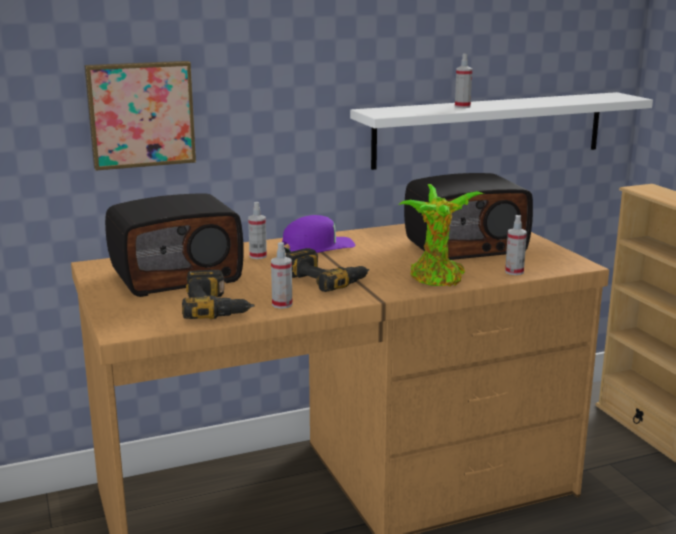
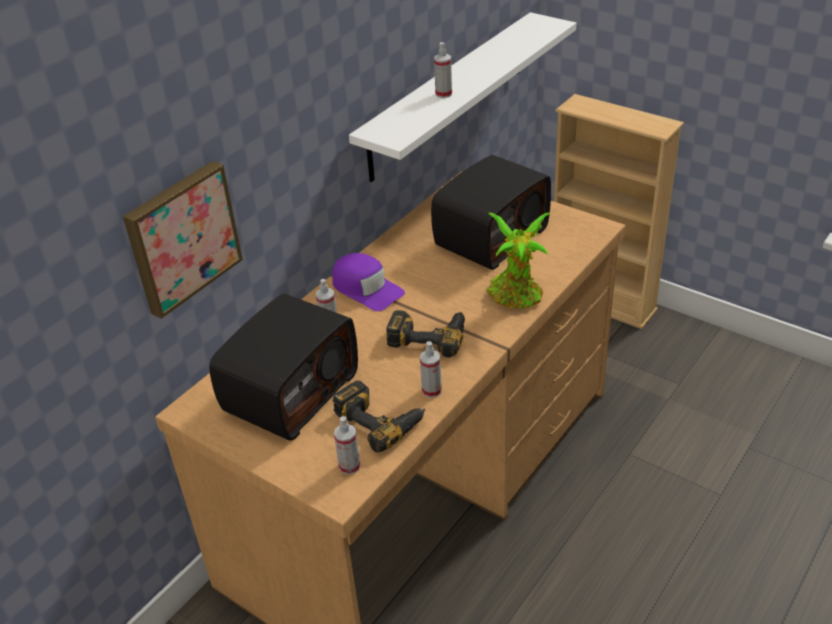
camera: 30 degrees left, 20 degrees up
(317, 247) = (366, 288): purple cap -> purple cap turned 105 degrees clockwise
(514, 272) = (563, 259): spray bottle -> spray bottle (349, 466)

